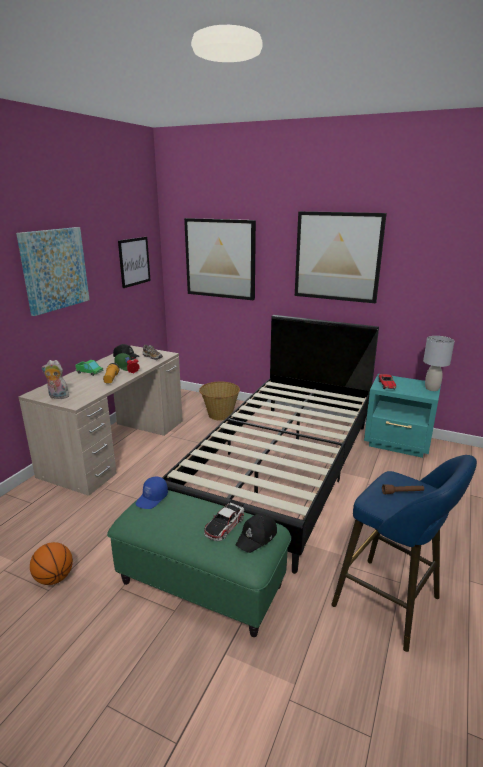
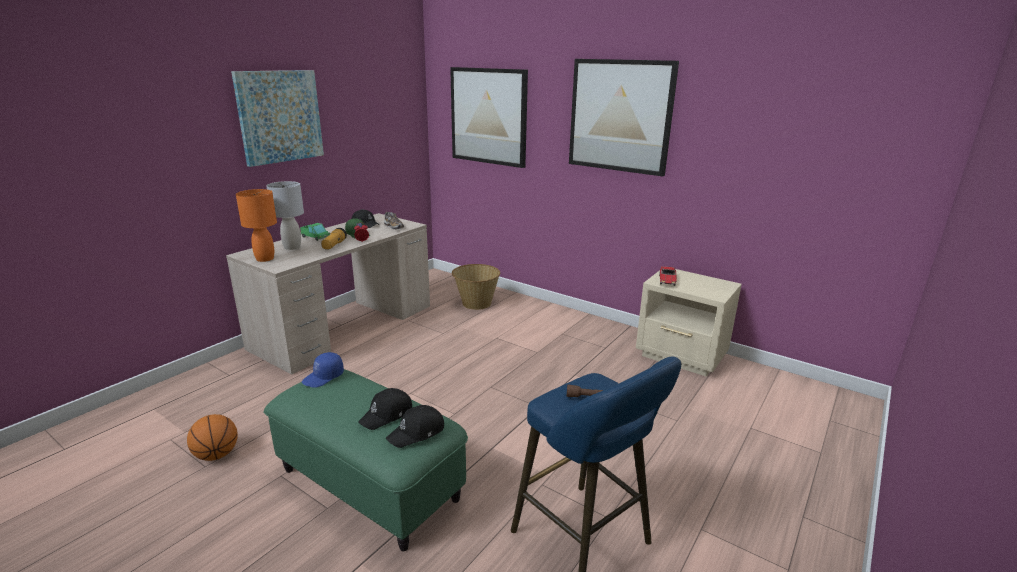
camera: 10 degrees right, 0 degrees up
(57, 397) = (265, 259): plush toy -> orange table lamp
(134, 261) = (388, 116): picture -> none
(224, 525) = (387, 415): toy car -> black cap
(281, 468) = (521, 370): black bed -> none
(398, 443) = (682, 357): turquoise nightstand -> beige nightstand
(431, 388) = (724, 289): grey table lamp -> grey table lamp (292, 247)

